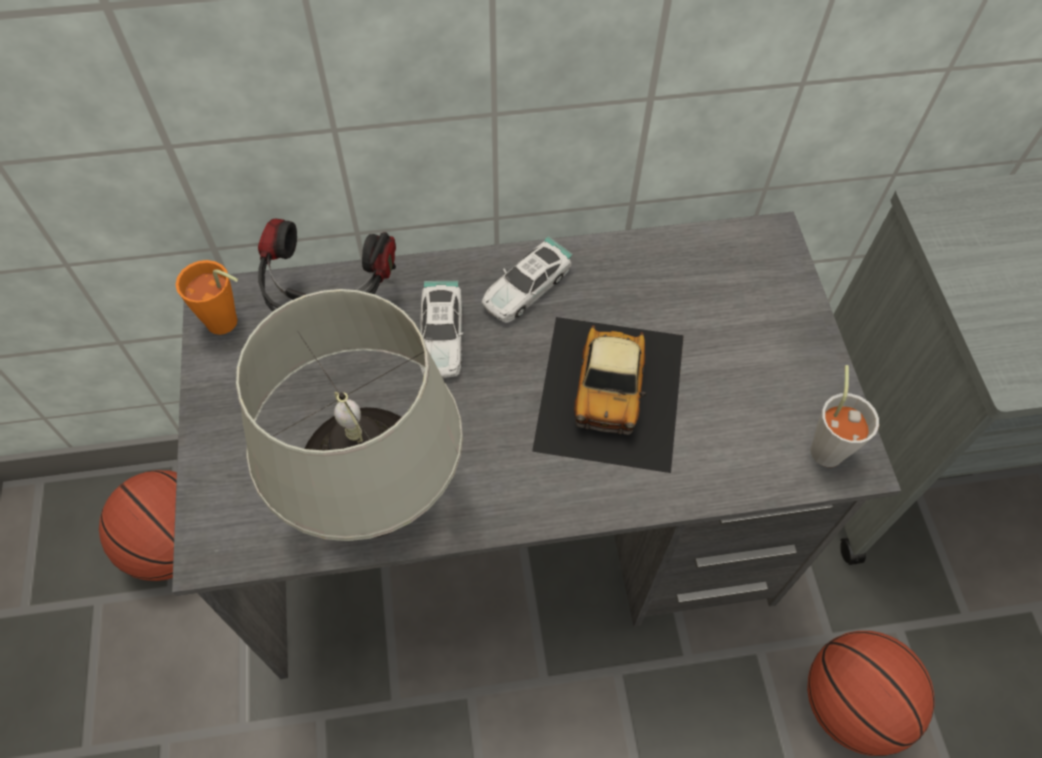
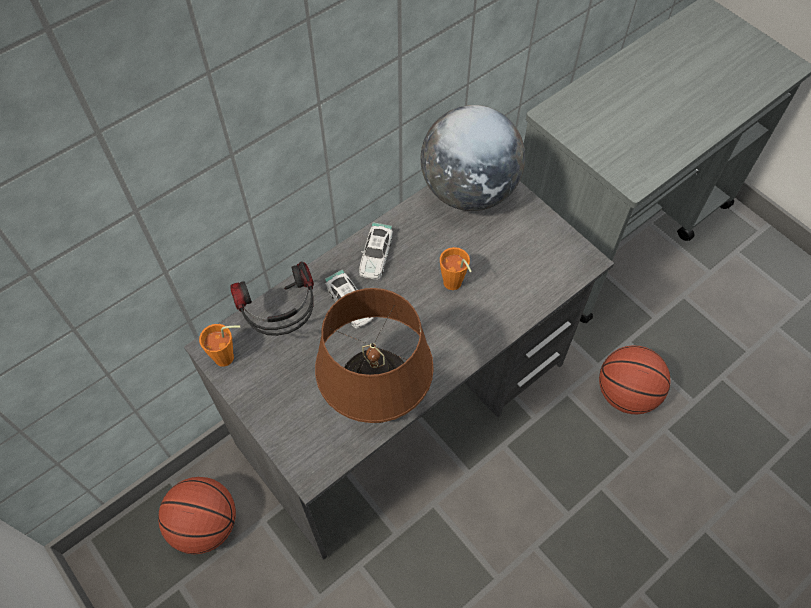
camera: 30 degrees left, 0 degrees up
(375, 503) = (376, 404): white table lamp -> brown table lamp
(611, 390) = (454, 286): toy car -> orange cup
(730, 262) = (469, 191): none -> globe
(827, 444) = (569, 259): grey cup -> none

